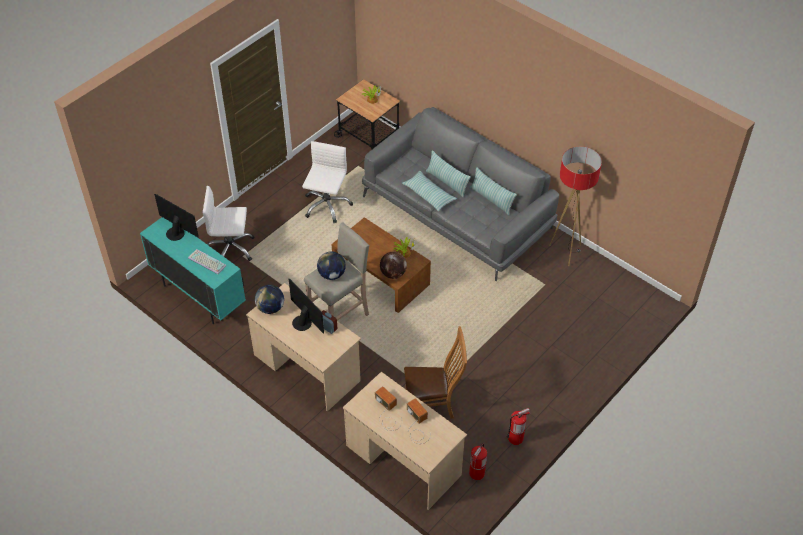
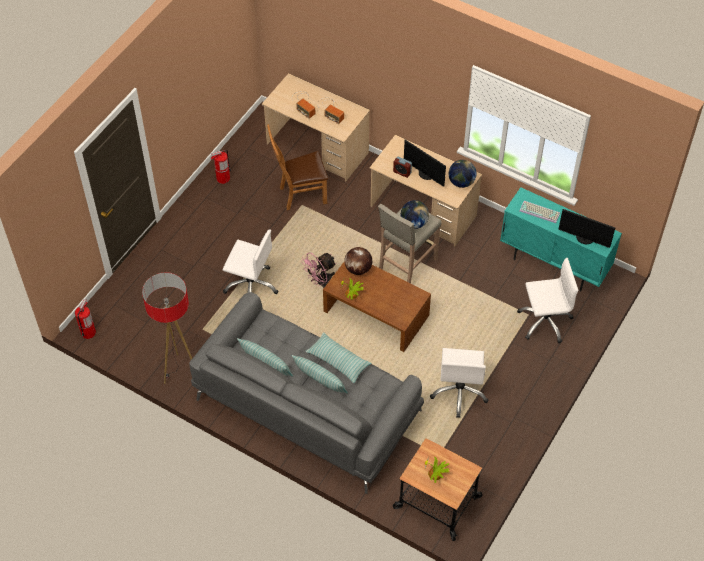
camera: 170 degrees right, 5 degrees up
(428, 311) = (320, 282): none -> pink fan
(477, 473) = (254, 147): fire extinguisher -> fire extinguisher (88, 332)
(495, 317) = (251, 285): none -> white office chair

